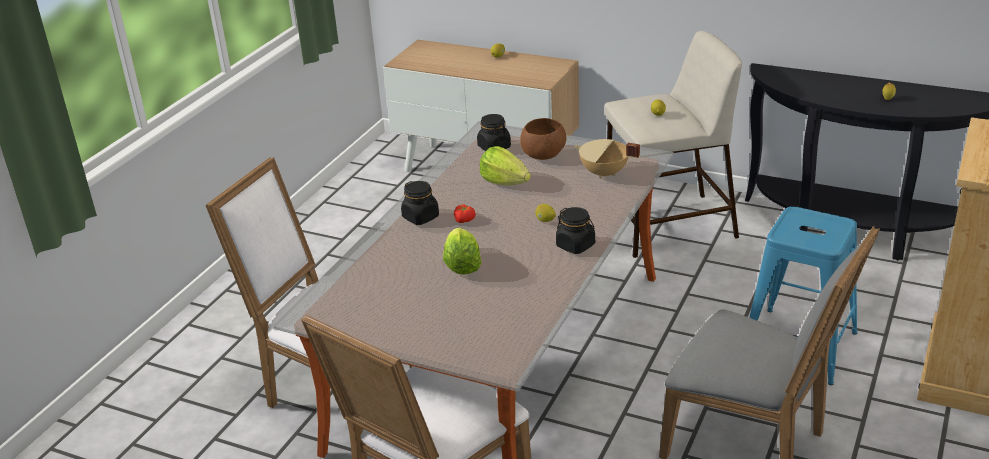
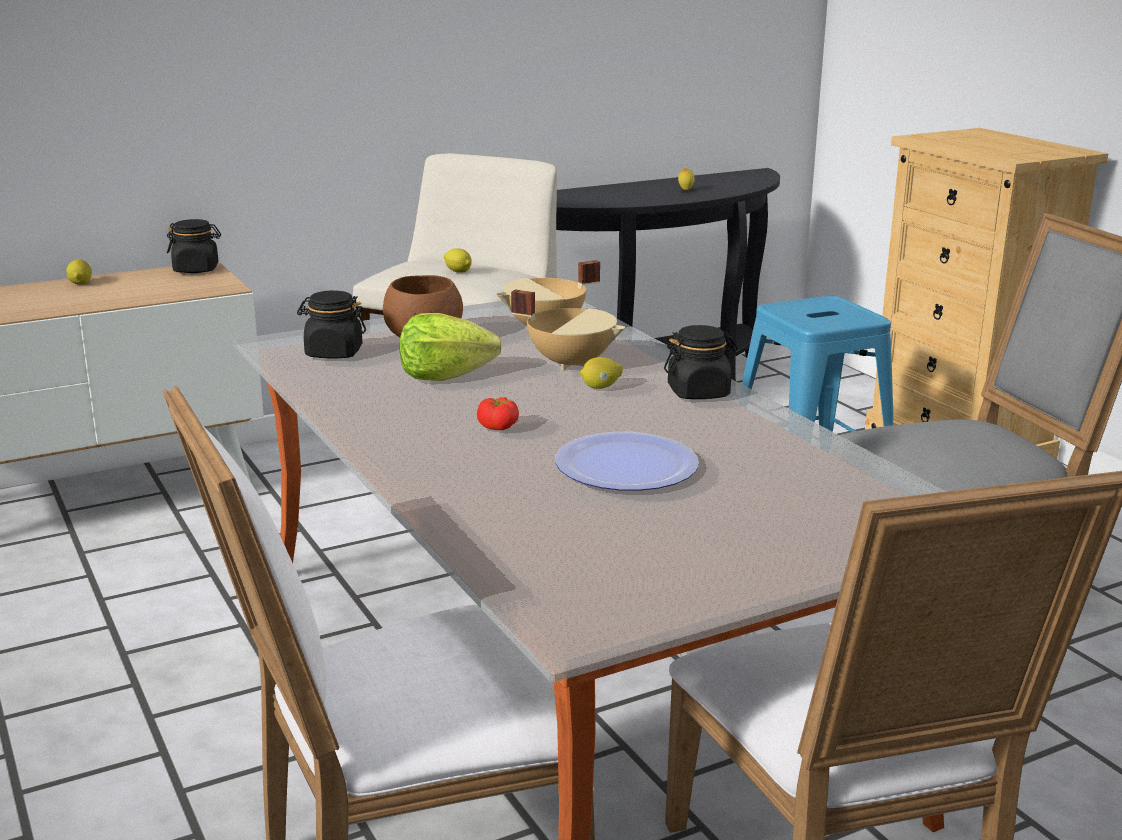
camera: 55 degrees left, 10 degrees down
(421, 217) = (428, 449): black jar -> black jar (196, 269)
(462, 265) = (626, 466): lettuce -> plate
(566, 200) = (571, 363): none -> beige cooking pot

